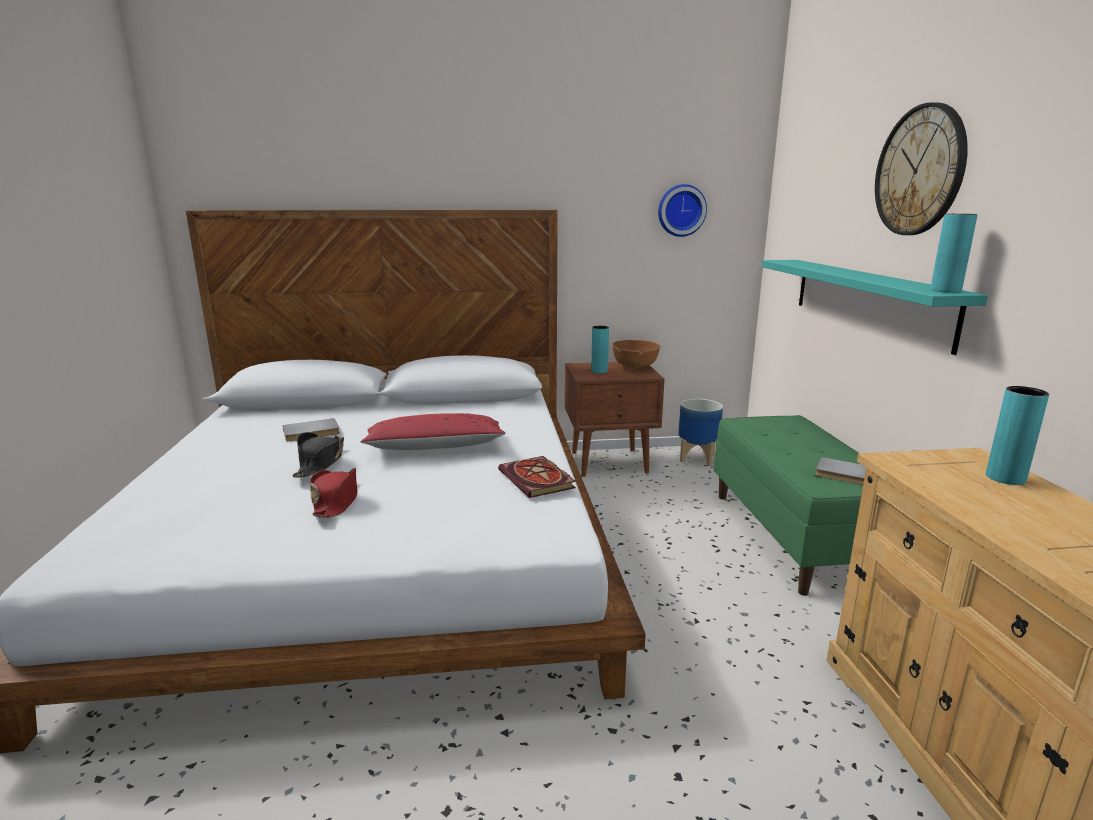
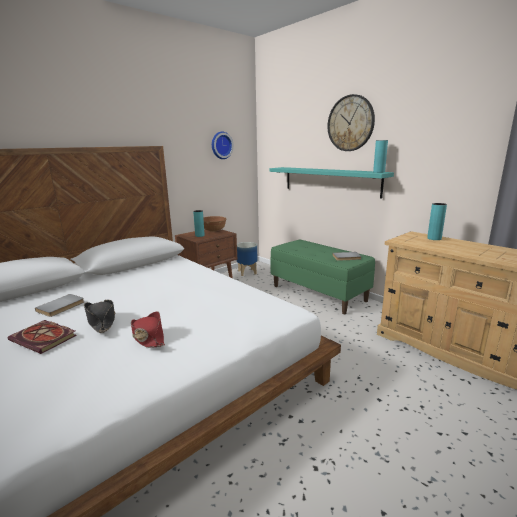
camera: 35 degrees left, 0 degrees up
(435, 447) = (162, 292): red pillow -> none
(538, 480) = (244, 292): book -> book (45, 338)

